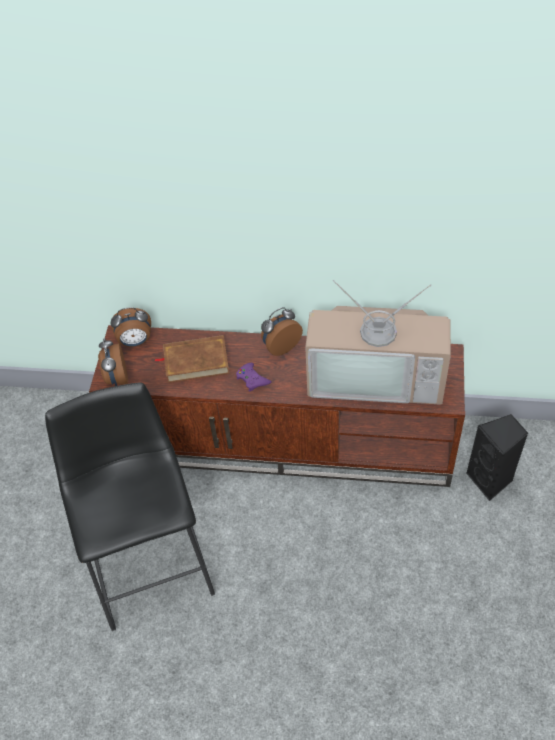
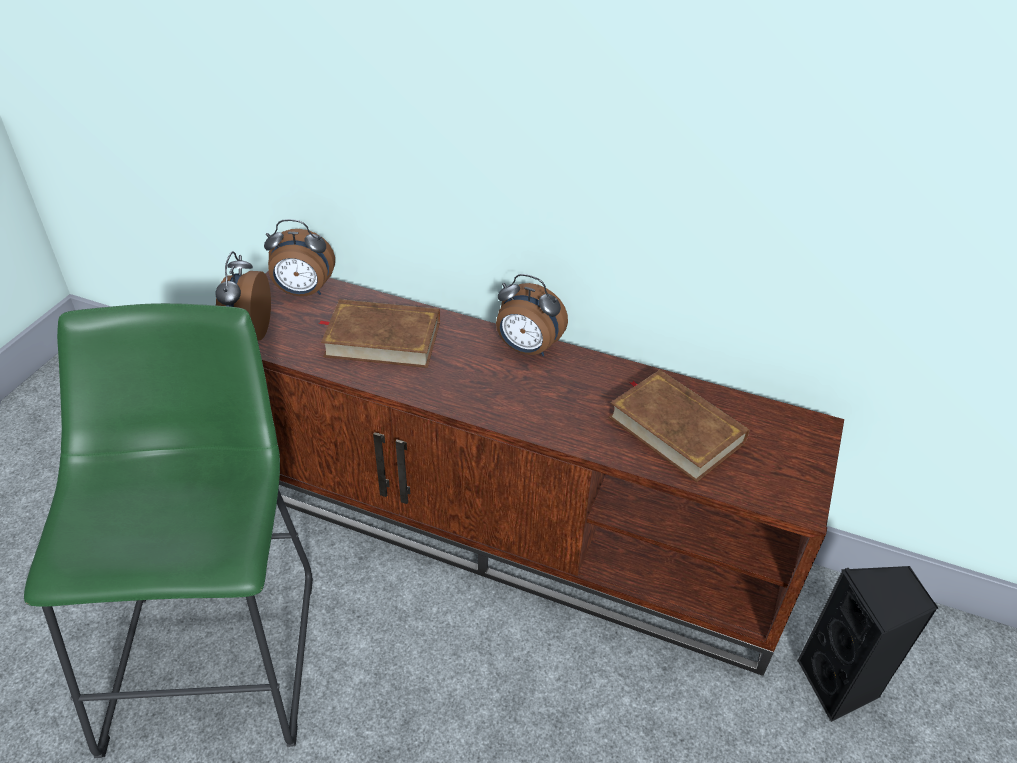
camera: 10 degrees right, 10 degrees down
(149, 556) = (218, 647): black stool -> green stool
(252, 379) = (461, 385): purple game controller -> none
(280, 346) = (527, 349): alarm clock -> alarm clock turned 135 degrees counterclockwise
(376, 375) = (676, 429): television -> brown book

